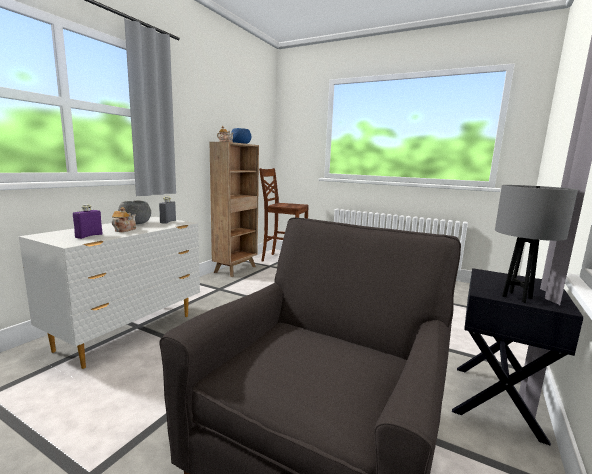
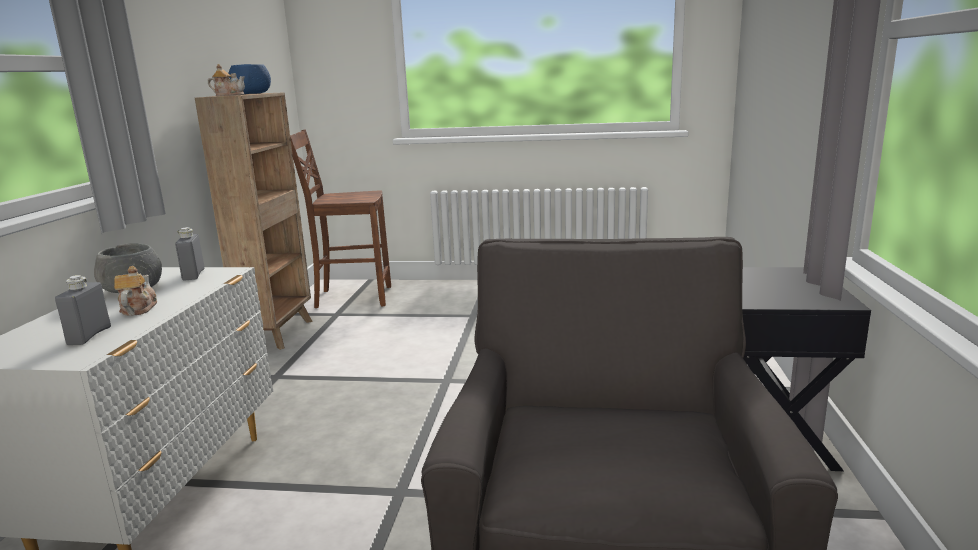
camera: 20 degrees left, 5 degrees up
(89, 236) = (89, 336): purple bottle -> grey bottle
(517, 297) = (793, 300): grey table lamp -> none

